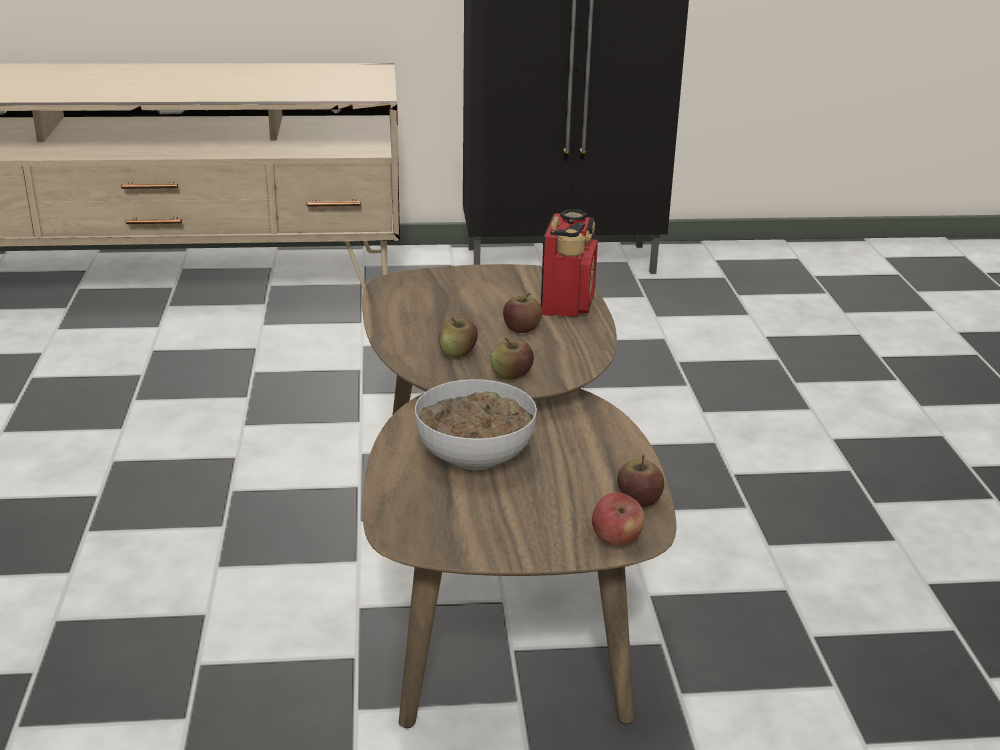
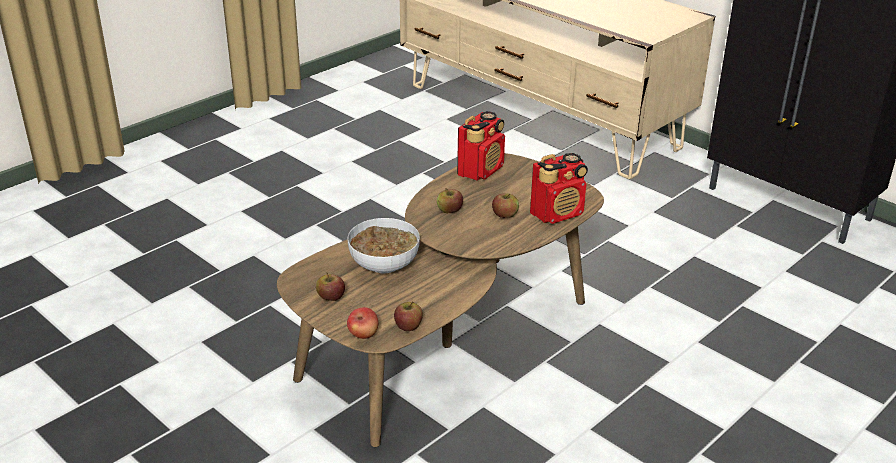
camera: 50 degrees right, 5 degrees up
(400, 300) = (481, 170): none -> radio
(511, 376) = (449, 234): apple -> apple (330, 297)

